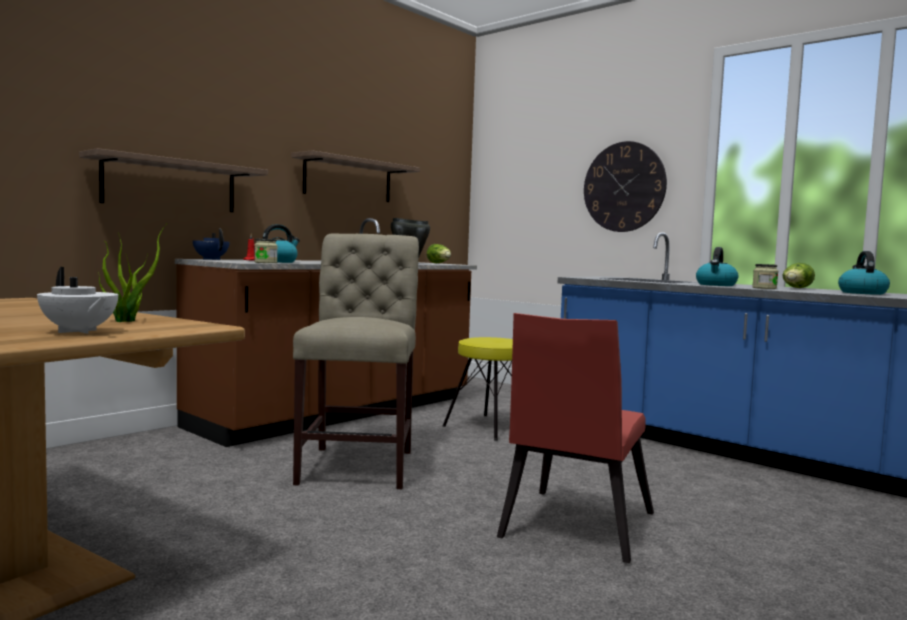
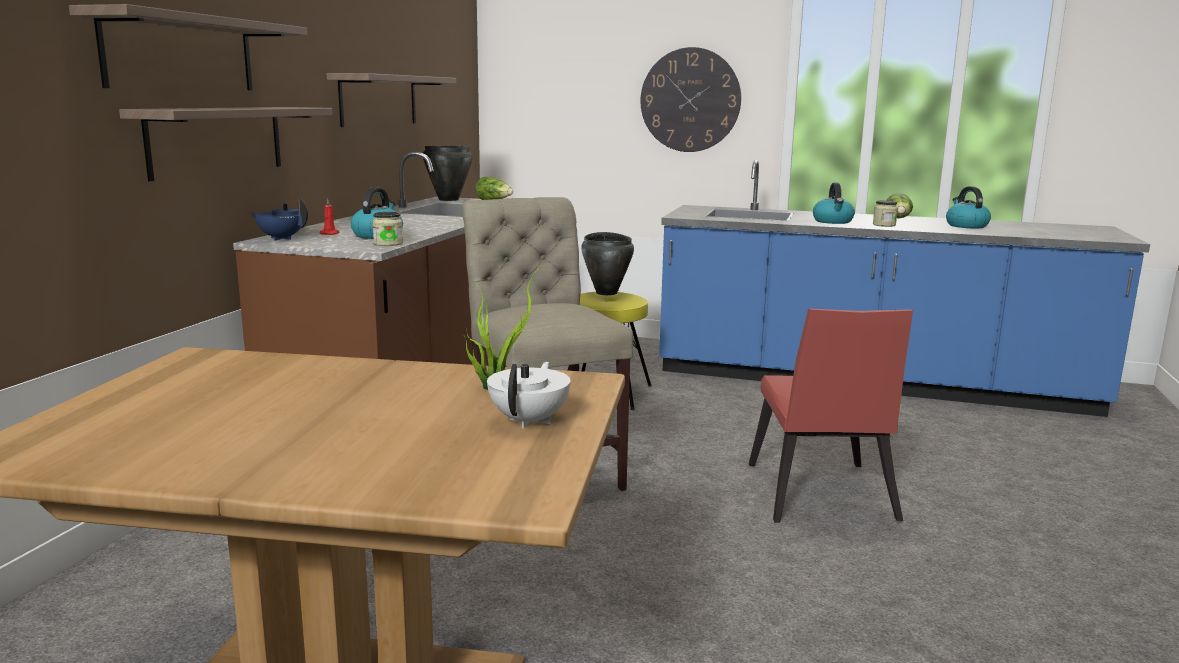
camera: 25 degrees left, 10 degrees up
(78, 331) = (530, 420): white teapot -> white teapot turned 90 degrees counterclockwise
(143, 122) = (181, 54): none -> shelf
(500, 338) = (607, 293): none -> black cooking pot

